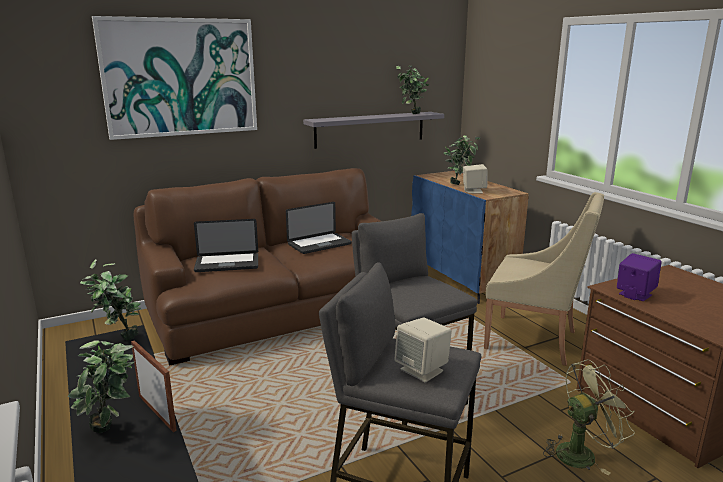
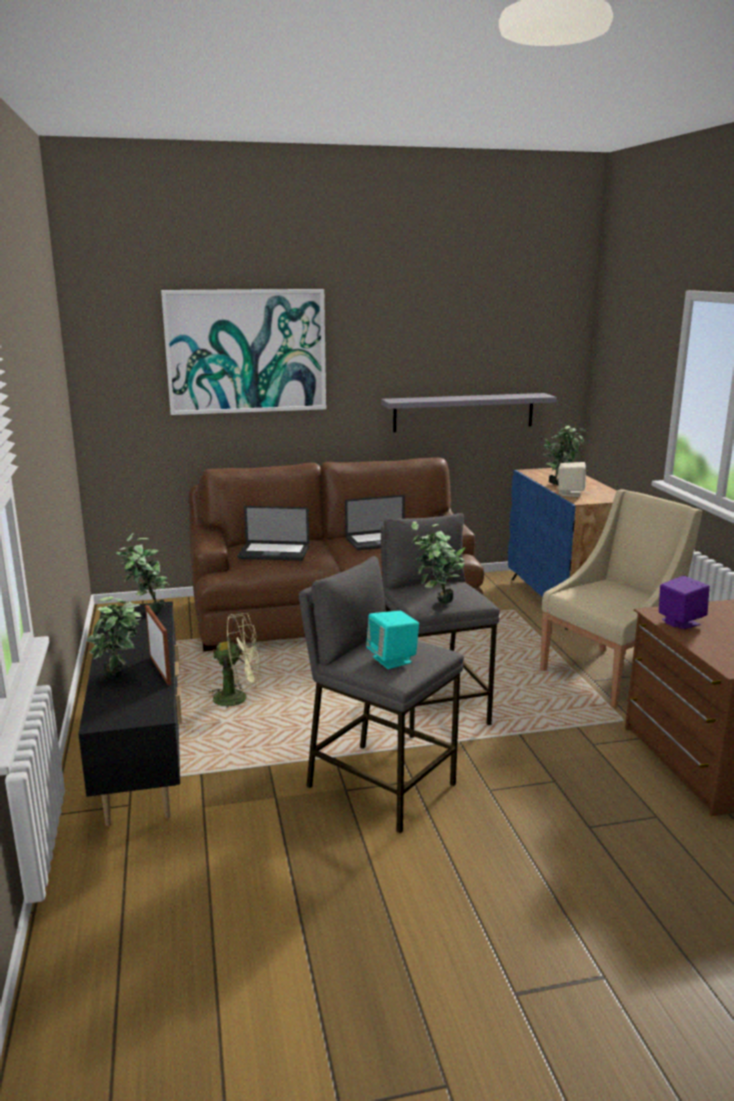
camera: 15 degrees right, 0 degrees up
(411, 114) = (514, 396): potted plant -> potted plant (436, 603)
(422, 370) = (392, 660): beige speaker -> turquoise speaker
(534, 340) = (609, 675): beige armchair -> beige armchair turned 75 degrees counterclockwise
(581, 453) = (589, 784): green fan -> green fan (238, 698)

